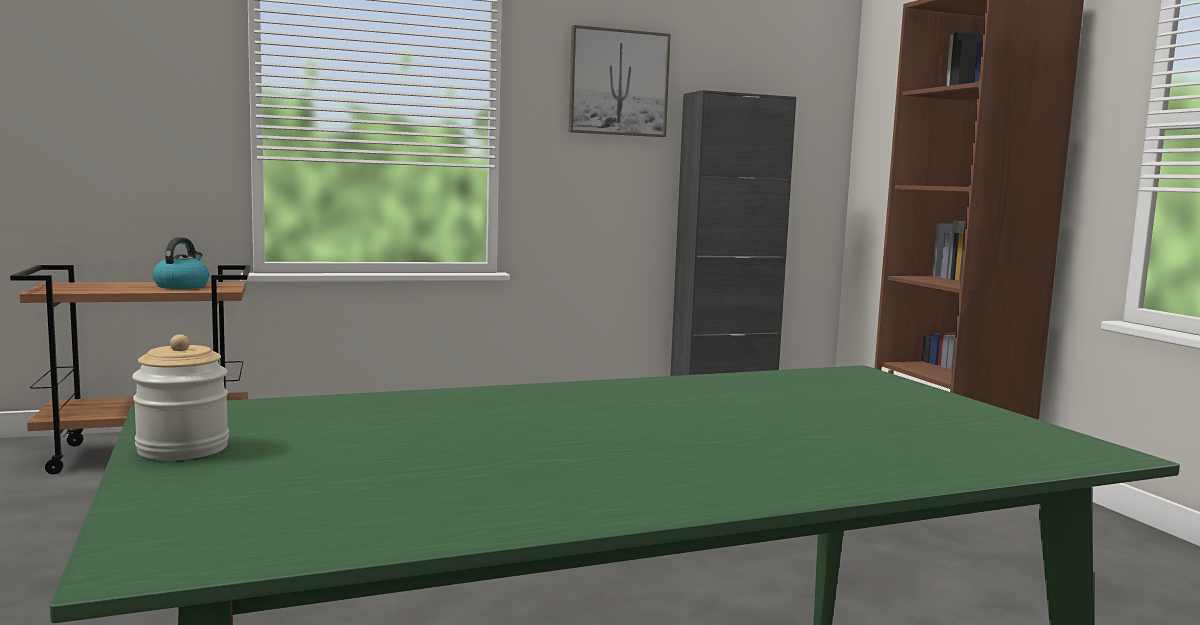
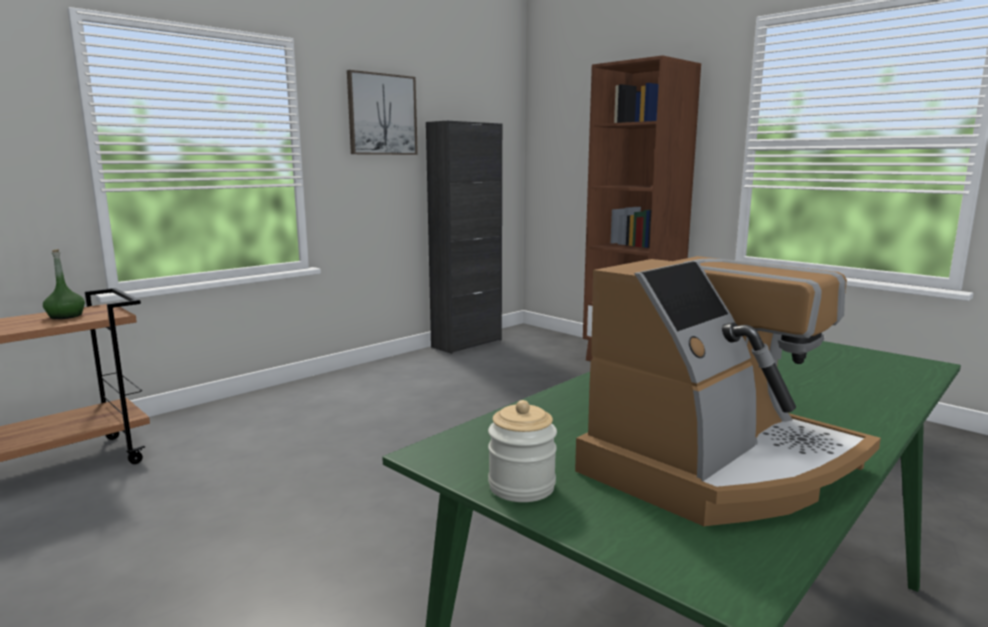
camera: 25 degrees left, 5 degrees up
(182, 286) = (65, 316): kettle -> green bottle
(439, 479) = (719, 466): none -> coffee machine

